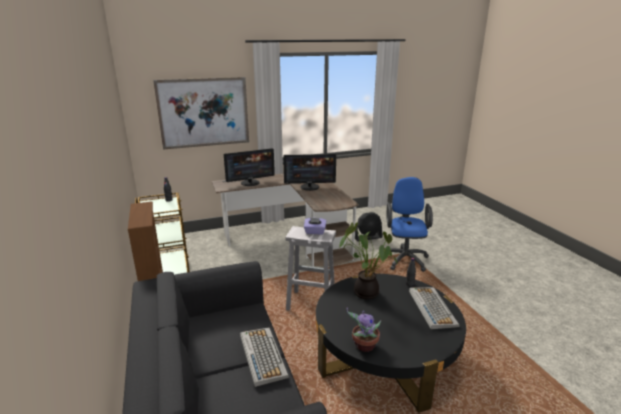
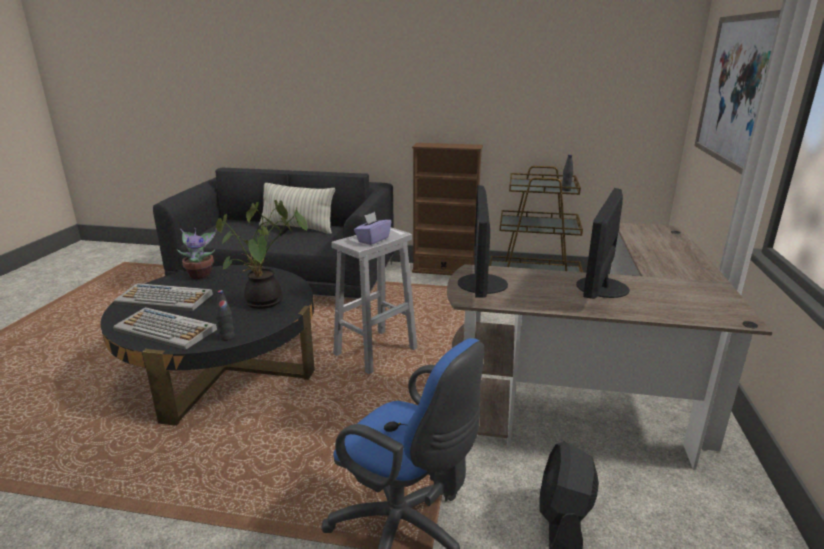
camera: 120 degrees right, 0 degrees up
(205, 362) = (297, 228): none -> pillow
(250, 183) = (657, 246): monitor -> monitor (481, 284)
(262, 355) = (269, 241): keyboard -> keyboard (165, 298)

